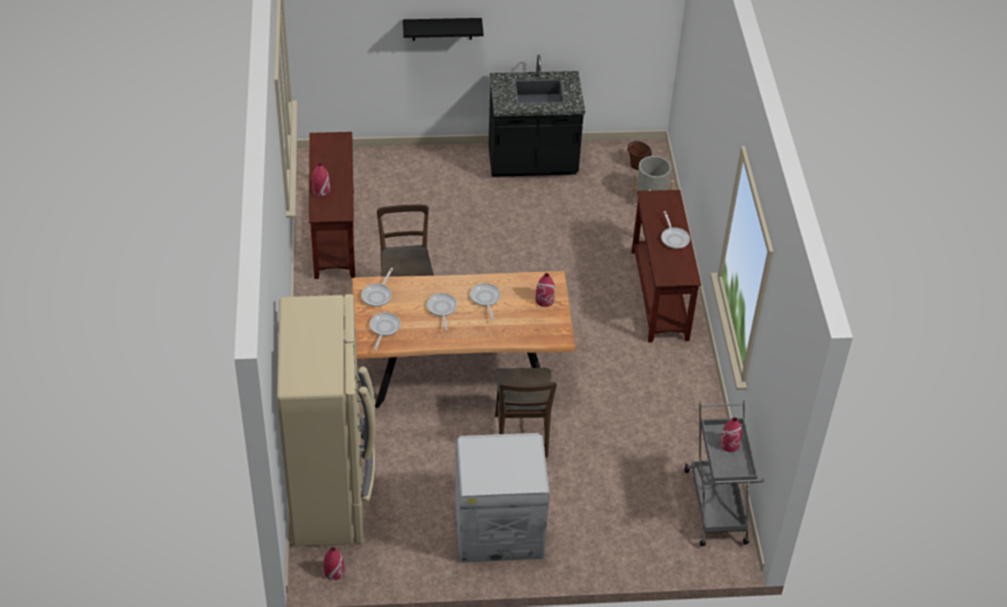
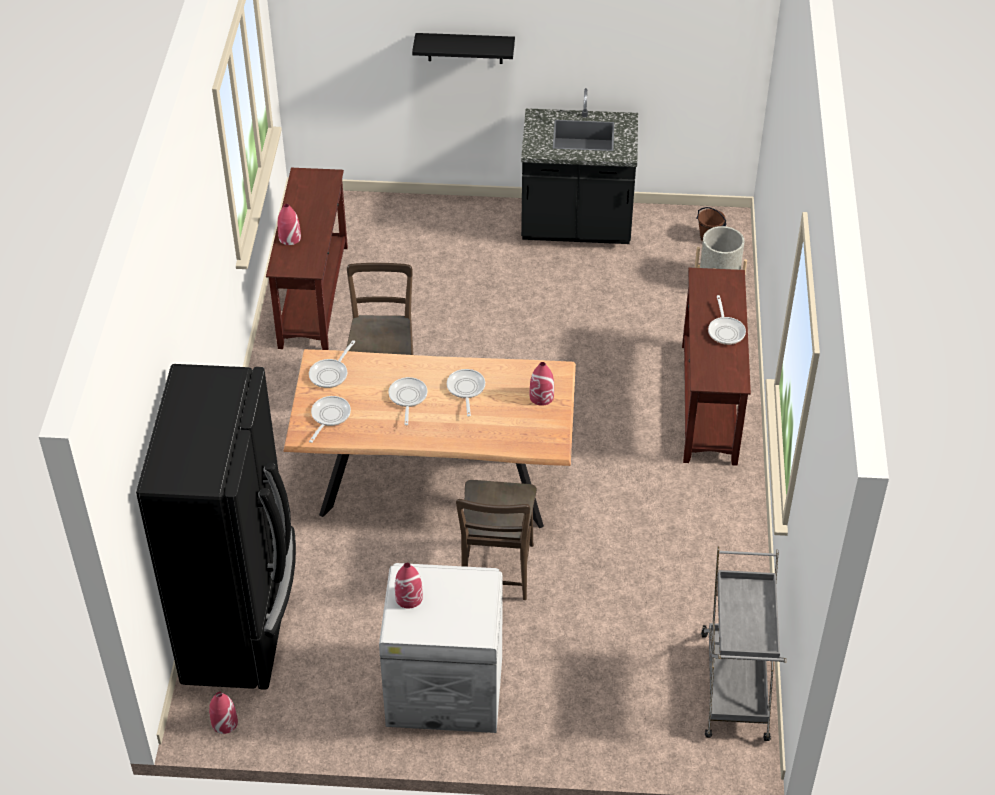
camera: 10 degrees right, 0 degrees up
(333, 494) = (244, 622): beige fridge -> black fridge
(729, 444) = (751, 606): red vase -> red vase (409, 597)

